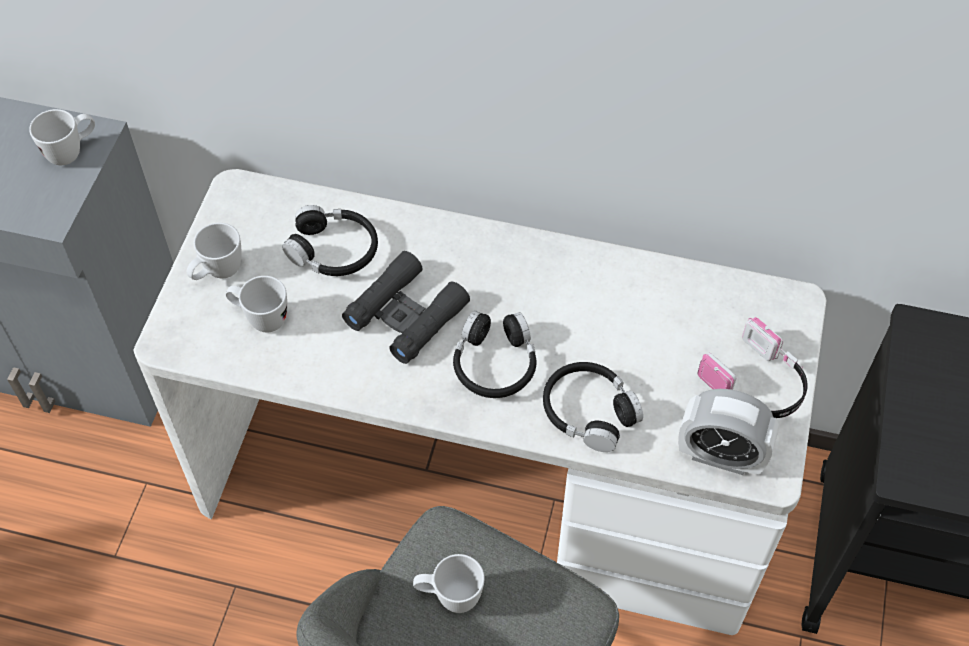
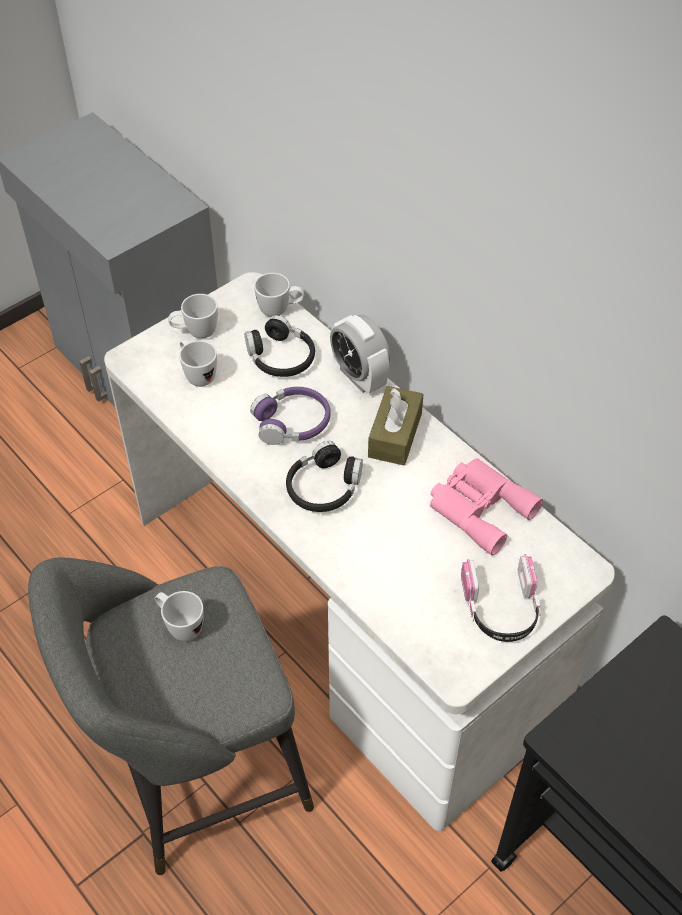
camera: 35 degrees right, 5 degrees down
(72, 152) = (160, 209): white mug -> white mug (280, 310)
(406, 314) = (292, 423): black binoculars -> purple headphones
(518, 269) = (395, 435): none -> brown tissue box
(589, 412) = (361, 555): black headphones -> none
(656, 297) = (479, 507): none -> pink binoculars
(720, 456) = (429, 640): alarm clock -> alarm clock (359, 376)

